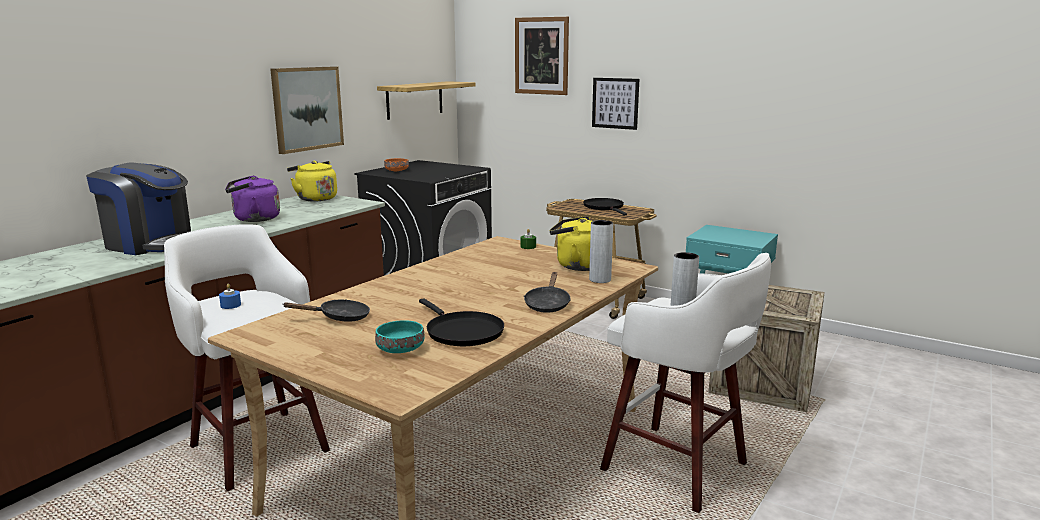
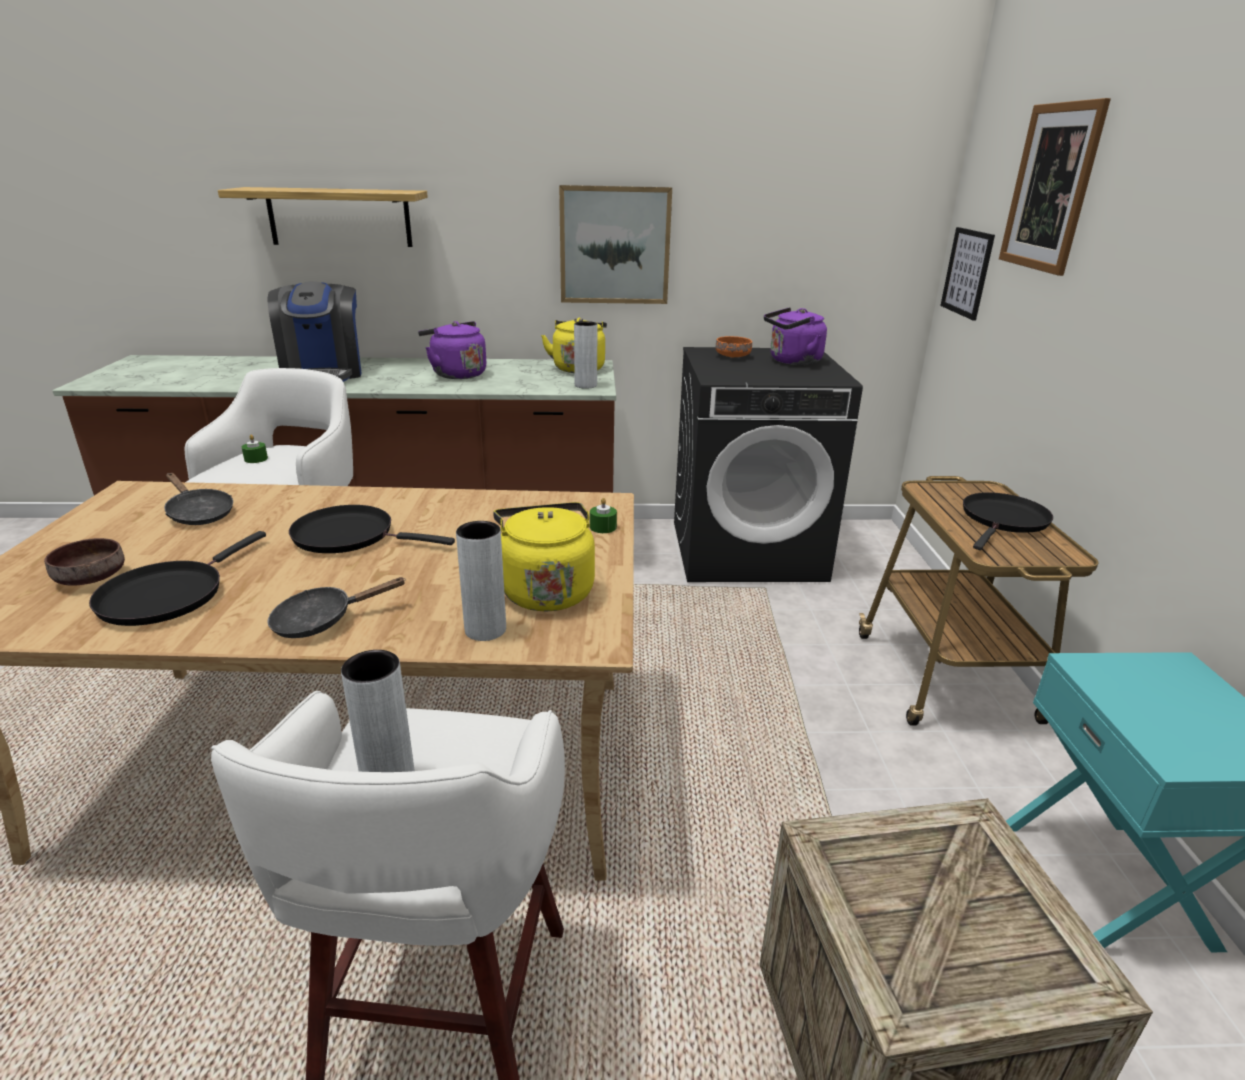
camera: 55 degrees right, 10 degrees up
(230, 305) = (256, 459): blue candle -> green candle
(353, 203) = (585, 385): none -> grey vase
(399, 349) = (92, 577): turquoise bowl -> brown bowl
(415, 100) = (835, 251): shelf -> shelf (339, 217)
(430, 166) = (792, 361): none -> purple kettle
(450, 288) = (350, 536): none -> black frying pan
(615, 103) = (1127, 308): picture -> picture (967, 272)

